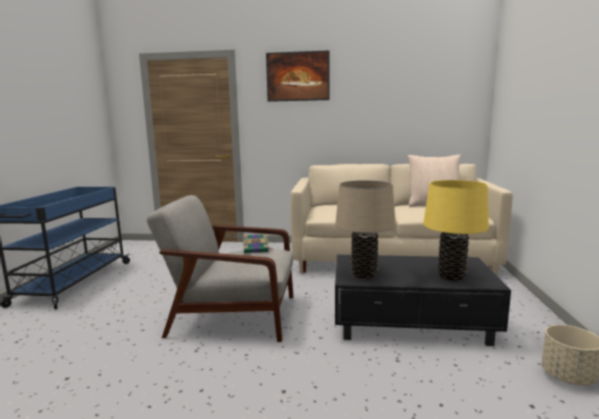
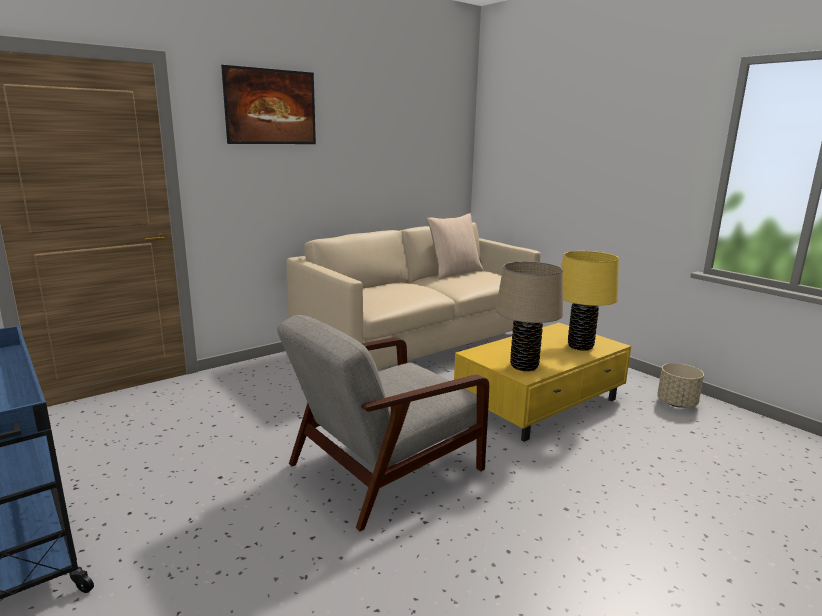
camera: 45 degrees left, 5 degrees up
(256, 249) = (394, 371): book -> none
(412, 322) = (541, 403): black coffee table -> yellow coffee table

